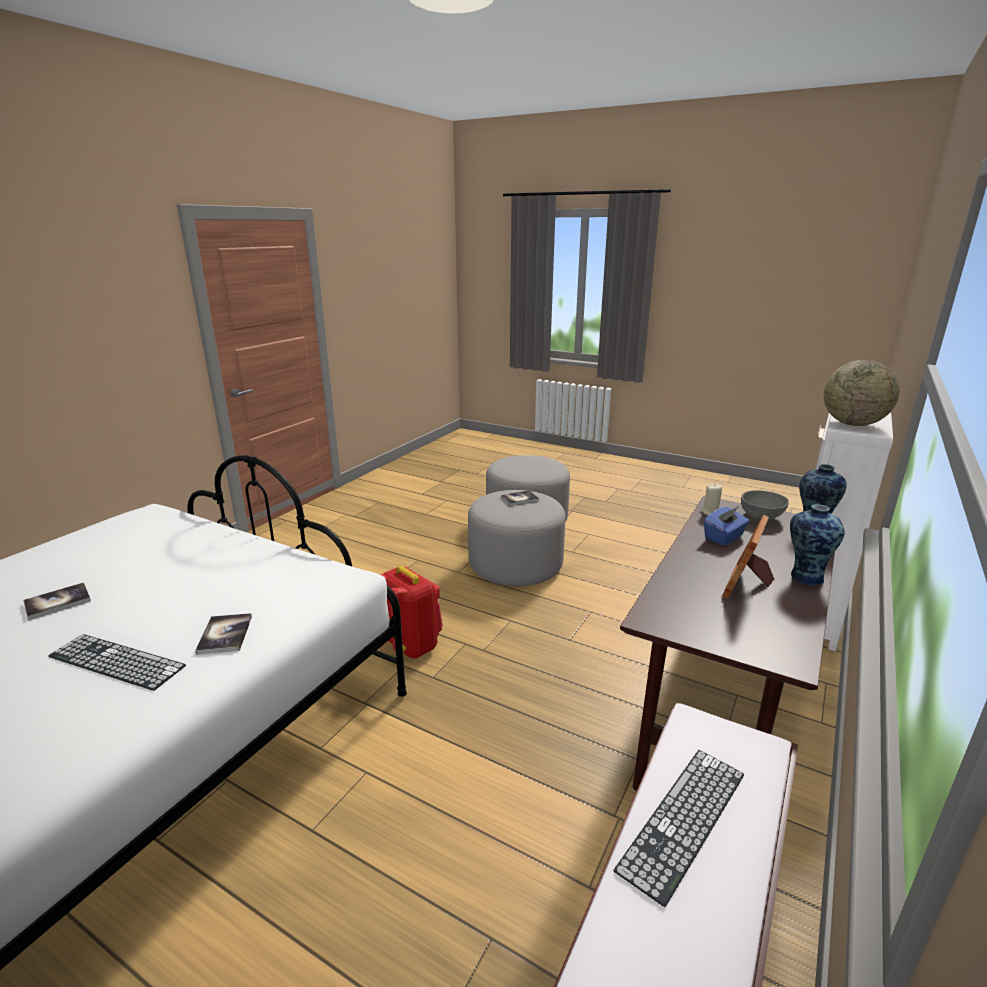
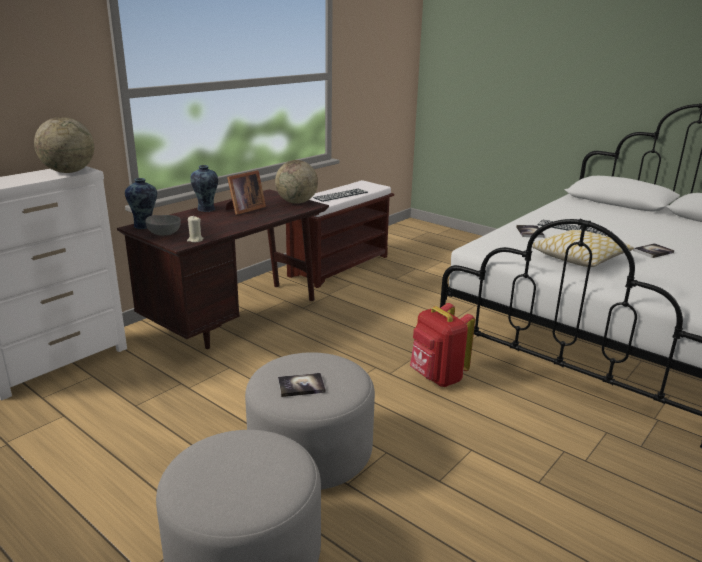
camera: 170 degrees left, 0 degrees up
(205, 572) = (579, 258): none -> pillow
(688, 625) = (297, 202): none -> globe
(724, 537) = (216, 226): blue tissue box -> none

